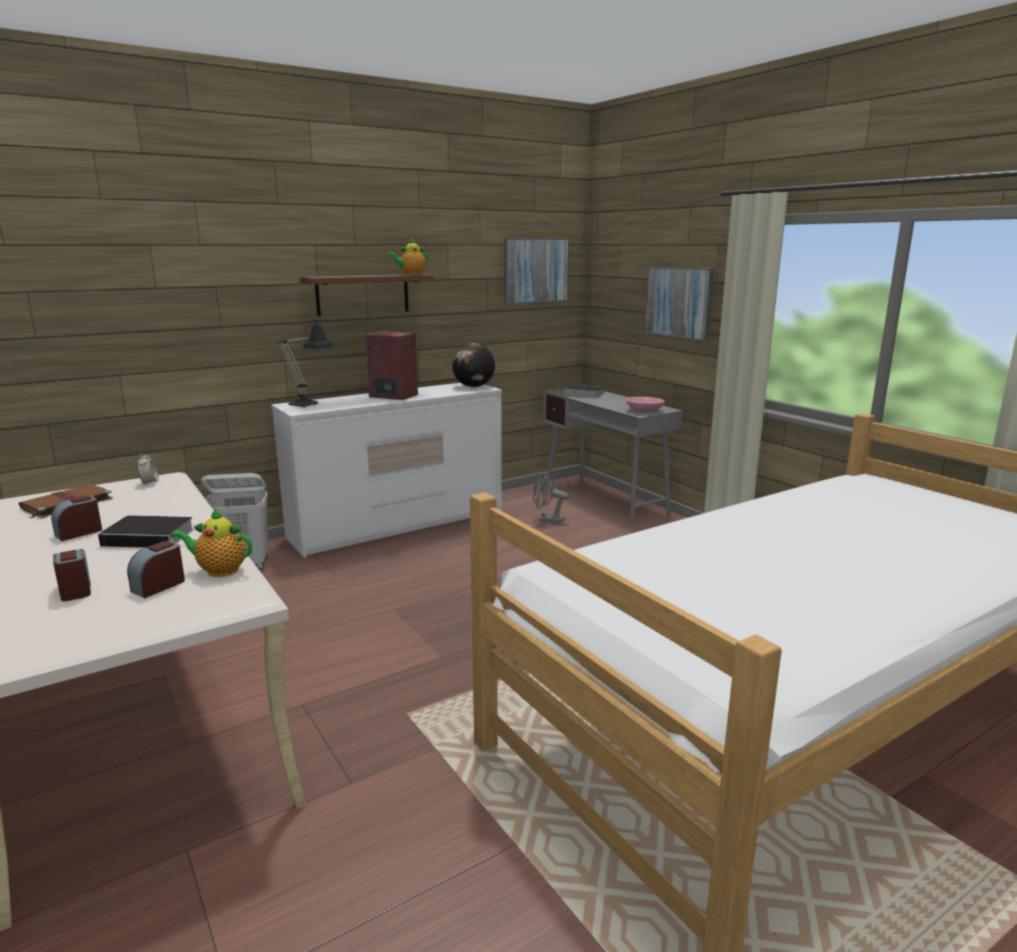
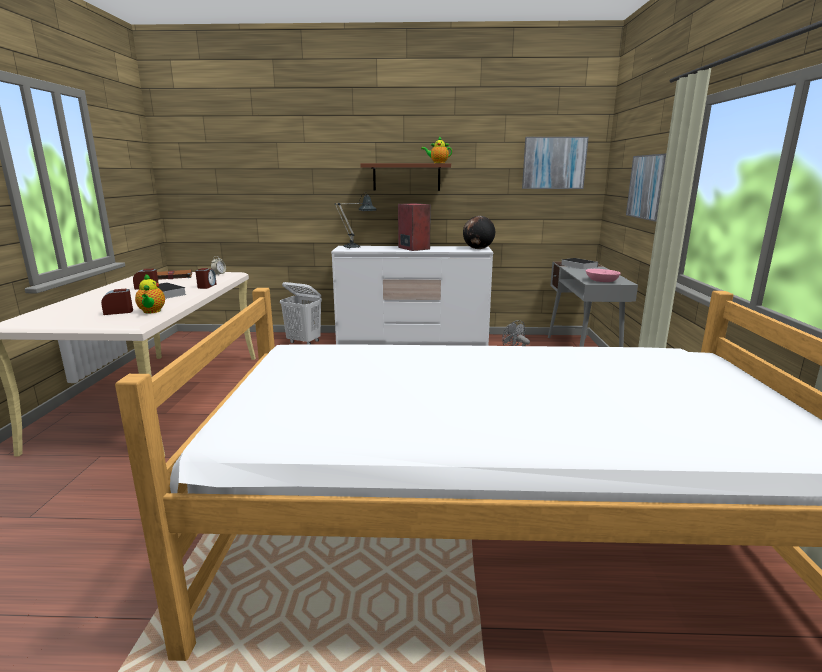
camera: 35 degrees right, 0 degrees up
(76, 590) = (93, 307): alarm clock -> alarm clock (207, 286)
(219, 570) = (151, 311): teapot -> teapot turned 150 degrees counterclockwise

